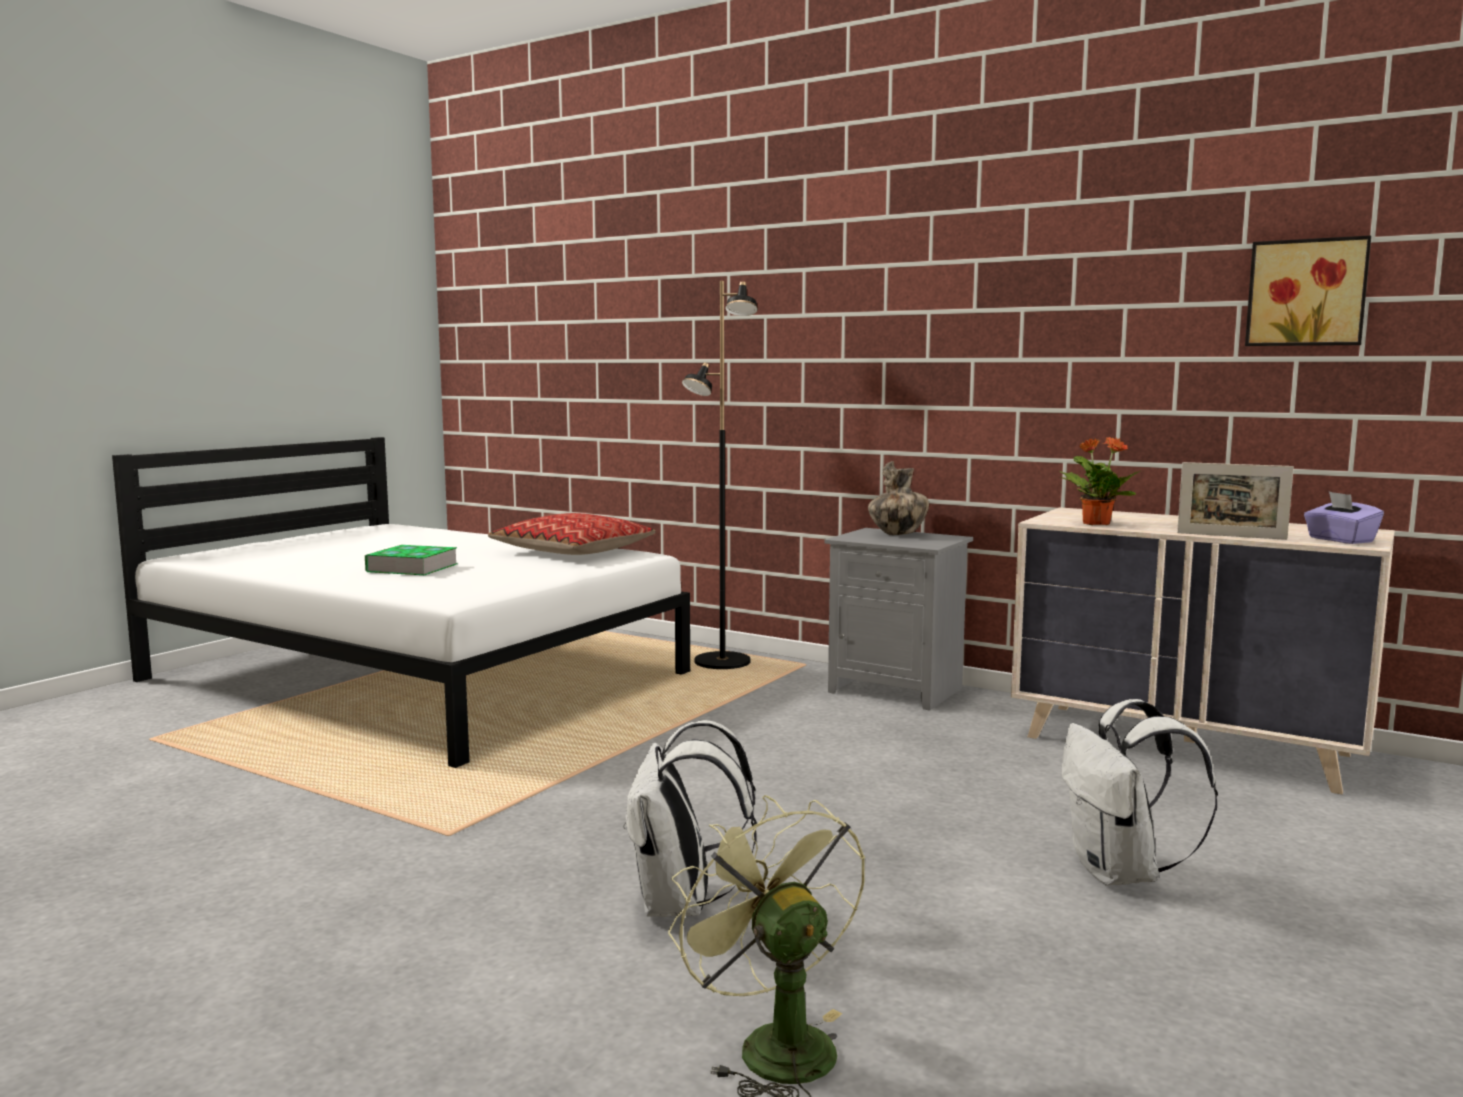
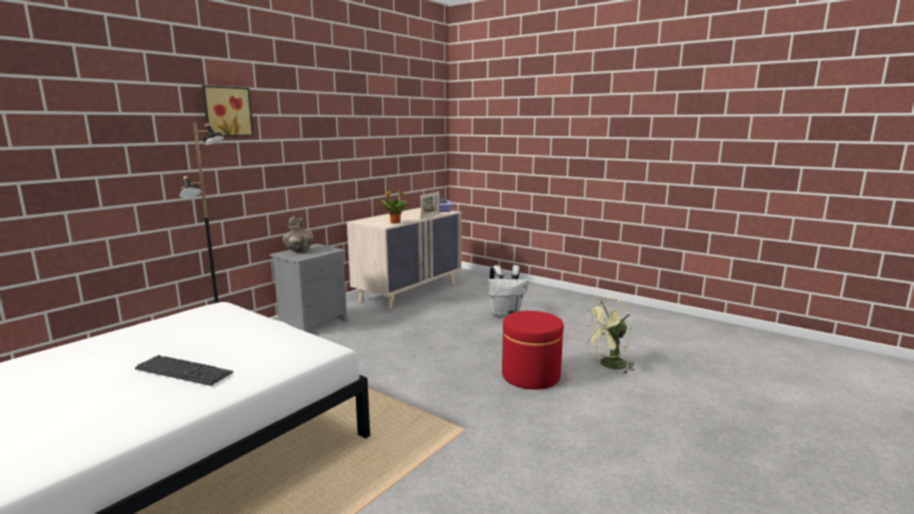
camera: 85 degrees left, 5 degrees up
(412, 568) = (183, 371): book -> keyboard
(573, 551) = (176, 323): pillow -> none
(681, 905) = (530, 376): white backpack -> red ottoman
(1306, 293) = (399, 133): picture -> picture (227, 111)

